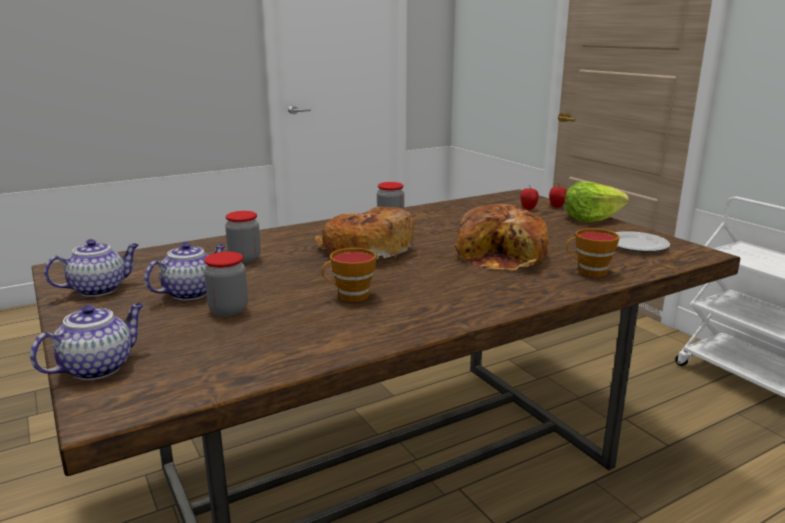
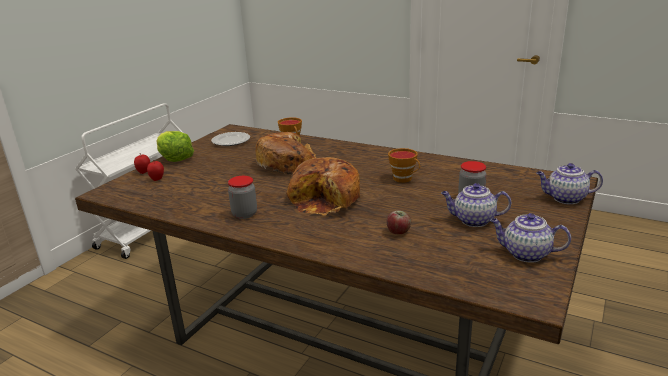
camera: 120 degrees left, 5 degrees up
(245, 259) = (398, 232): jar -> apple

